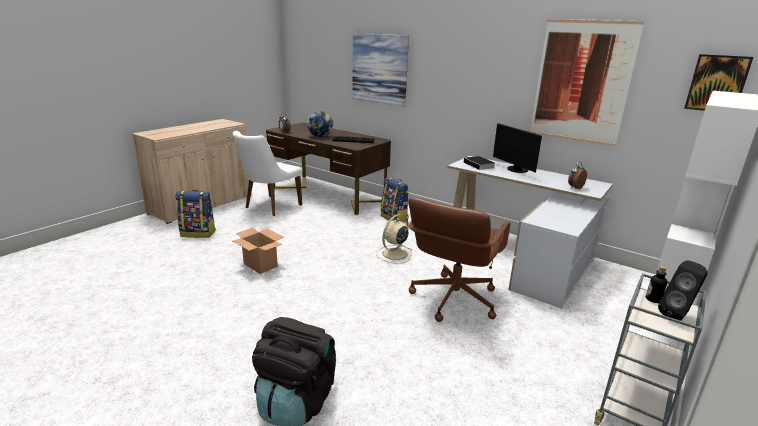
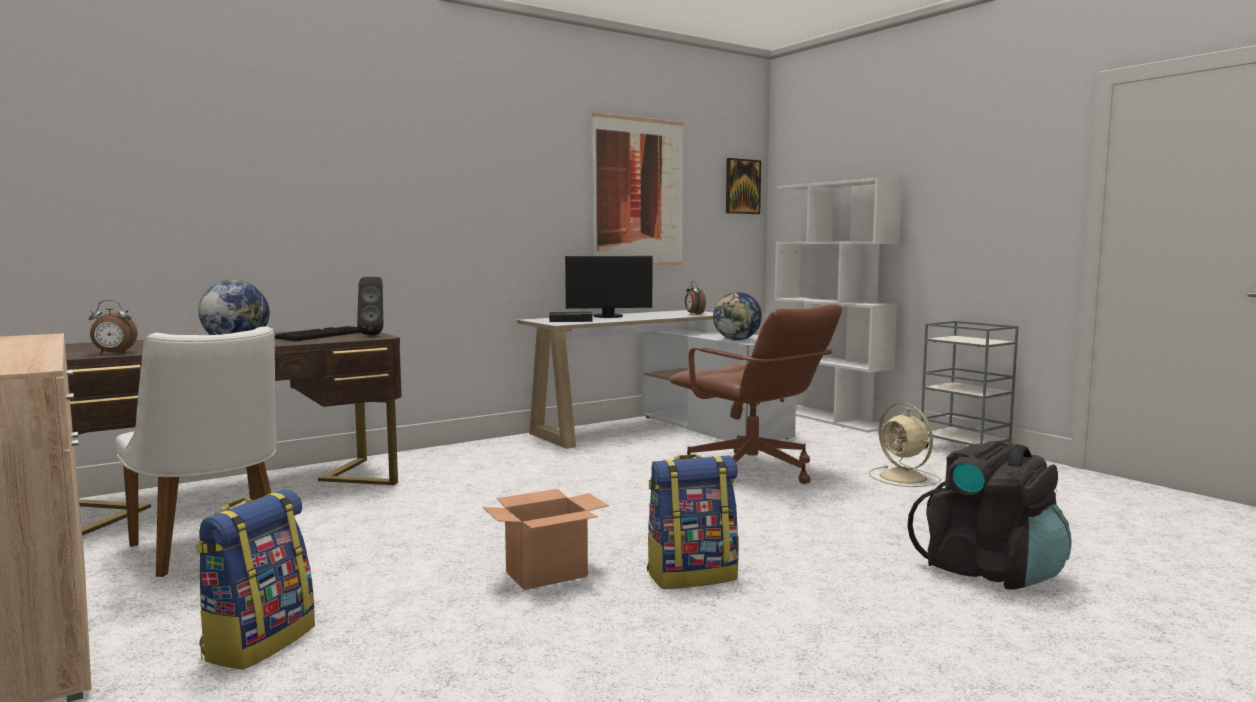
camera: 70 degrees left, 15 degrees down
(379, 69) = (308, 187): picture -> none
(394, 218) = (454, 464): backpack -> backpack (692, 575)
(394, 254) = (595, 480): beige fan -> beige fan (904, 477)
(542, 216) = (737, 340): none -> globe
(653, 299) = (948, 338): bottle -> none
(678, 315) = (973, 338): black speaker -> black speaker (373, 335)

